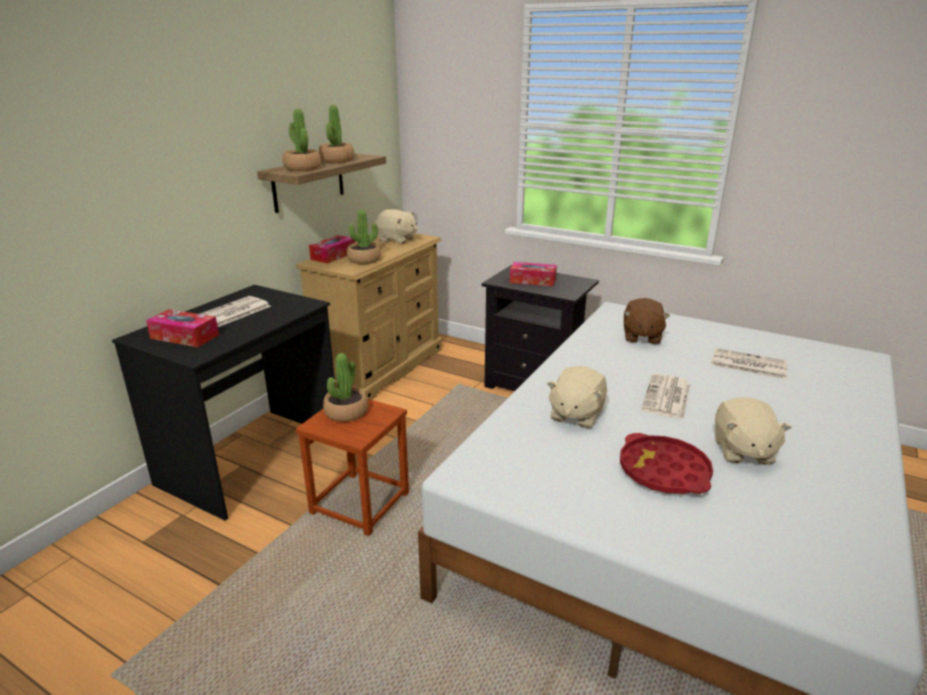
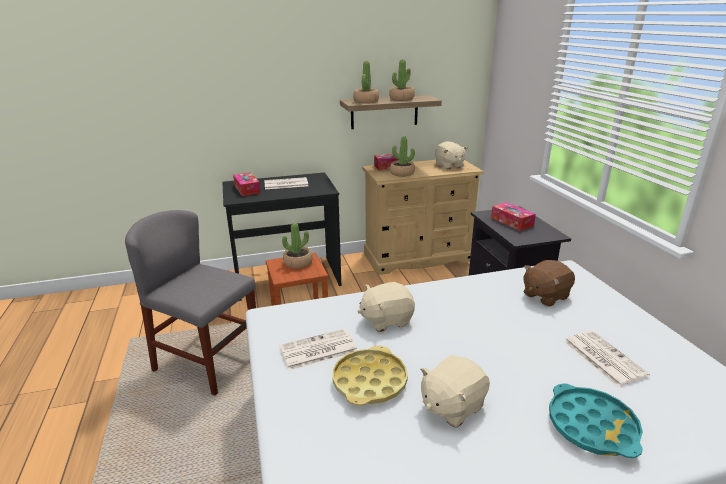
camera: 45 degrees right, 0 degrees up
(303, 616) = (208, 362): none -> grey chair
(663, 471) = (369, 381): red tray -> yellow tray
(667, 397) = (472, 343): newspaper -> newspaper (317, 350)
(820, 411) = (592, 426): none -> turquoise tray

